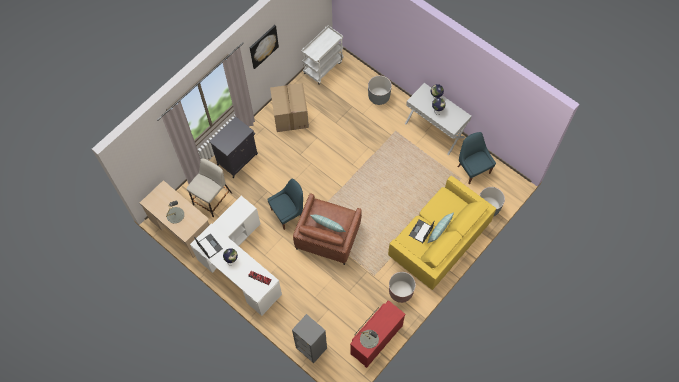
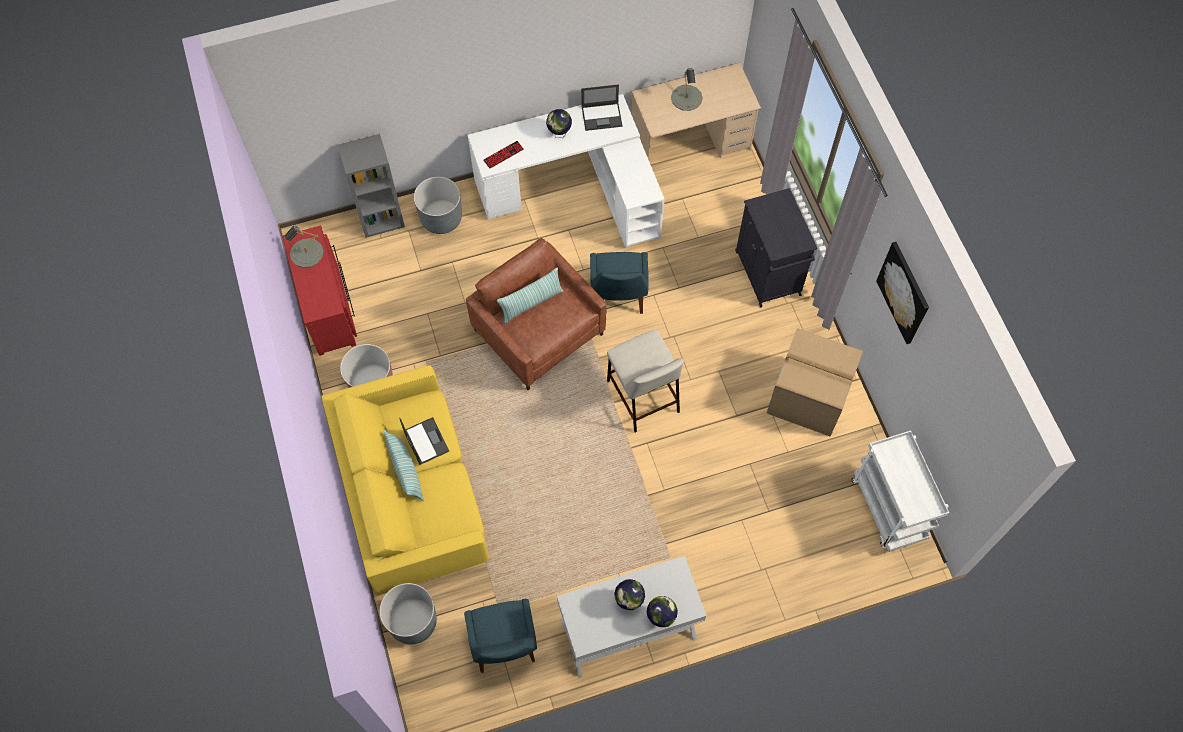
camera: 120 degrees right, 0 degrees up
(212, 199) = (714, 205): beige stool -> beige stool (642, 395)
(379, 96) = (763, 572): grey planter -> grey planter (441, 218)
(473, 169) = (504, 646): blue chair -> blue chair turned 75 degrees clockwise

